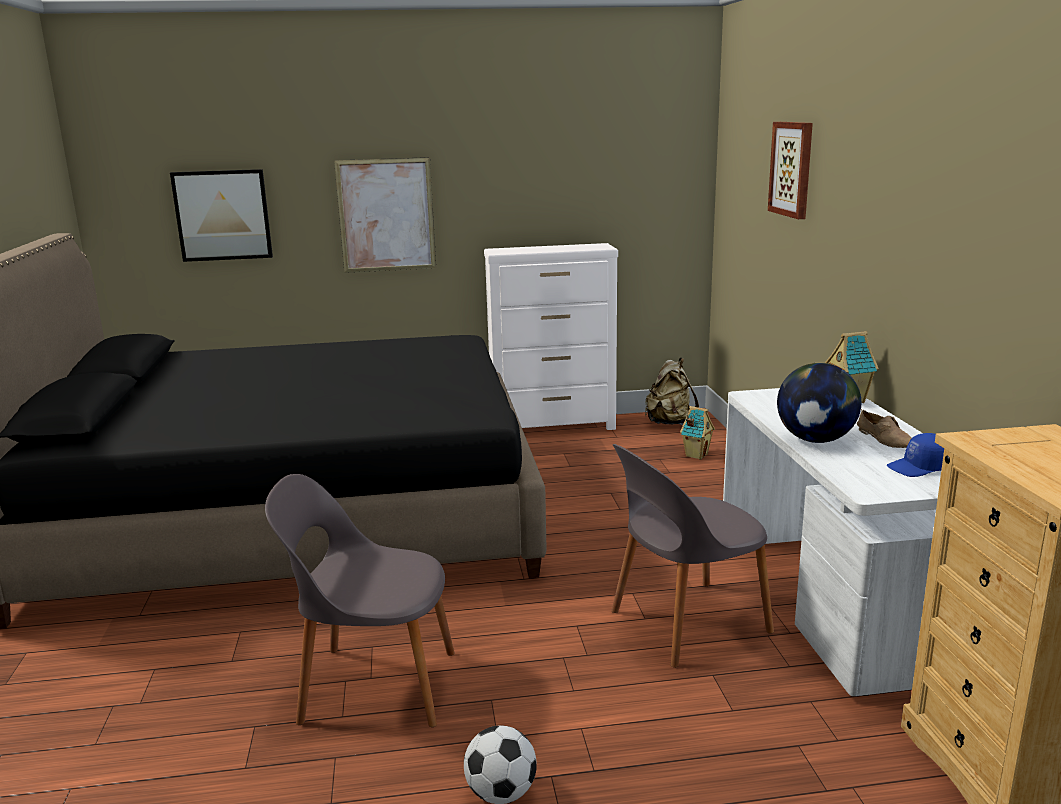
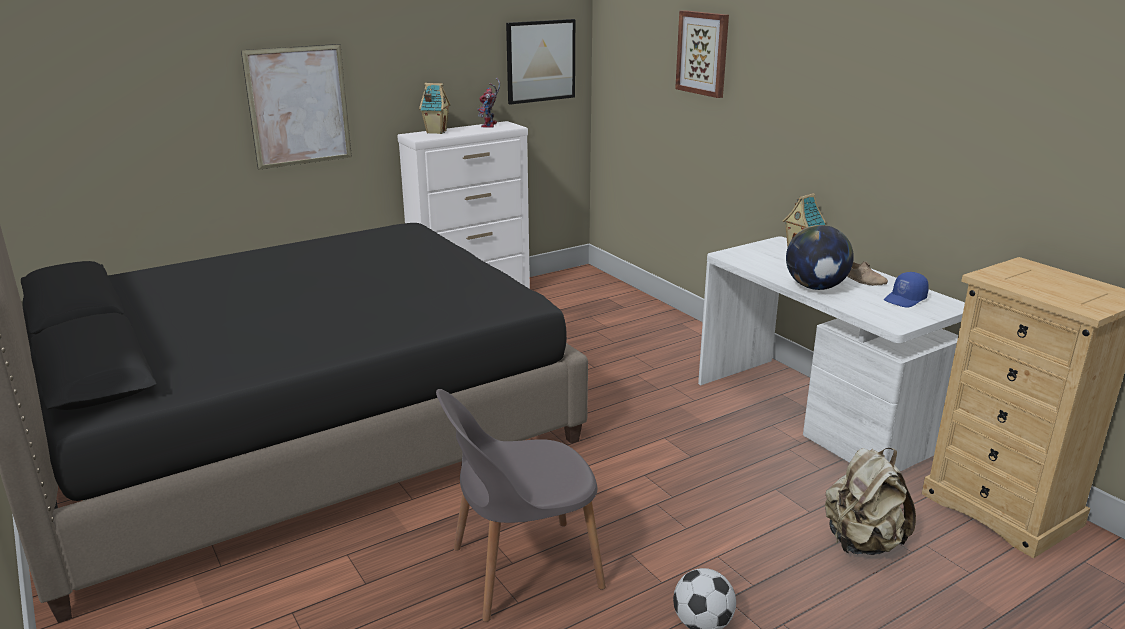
camera: 25 degrees left, 5 degrees up
(222, 215) = (117, 116): picture -> picture (540, 61)
(582, 246) = (490, 126): none -> toy robot
(670, 423) = (571, 282): beige backpack -> beige backpack (862, 543)
(686, 623) = (724, 453): grey chair -> none
(696, 455) = (616, 308): toy house -> toy house (436, 132)

